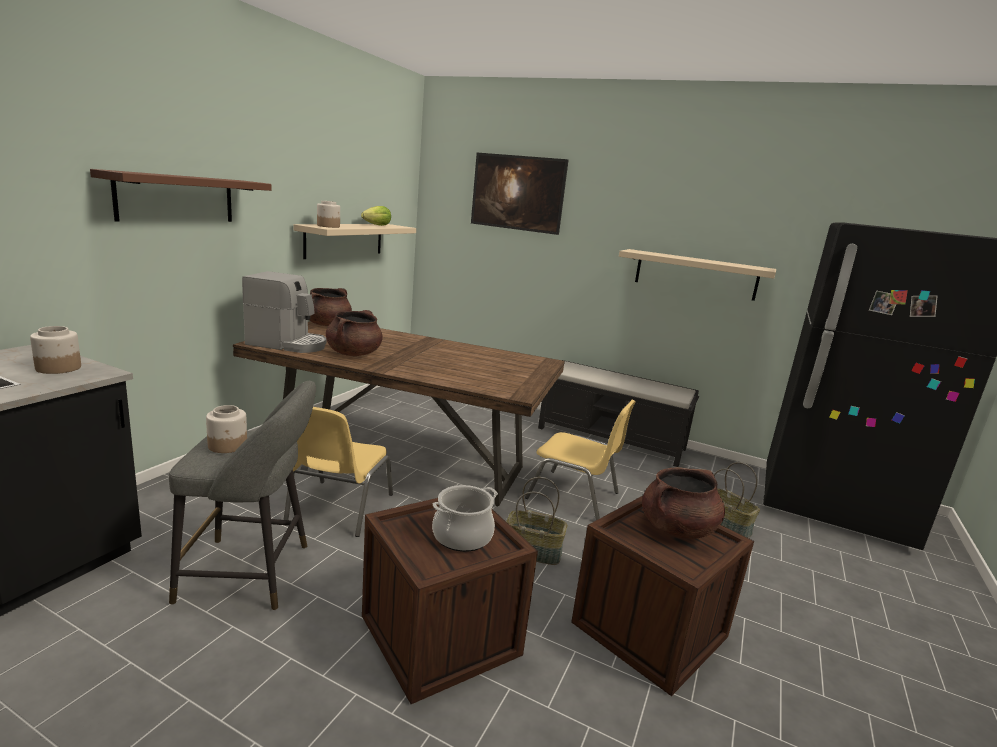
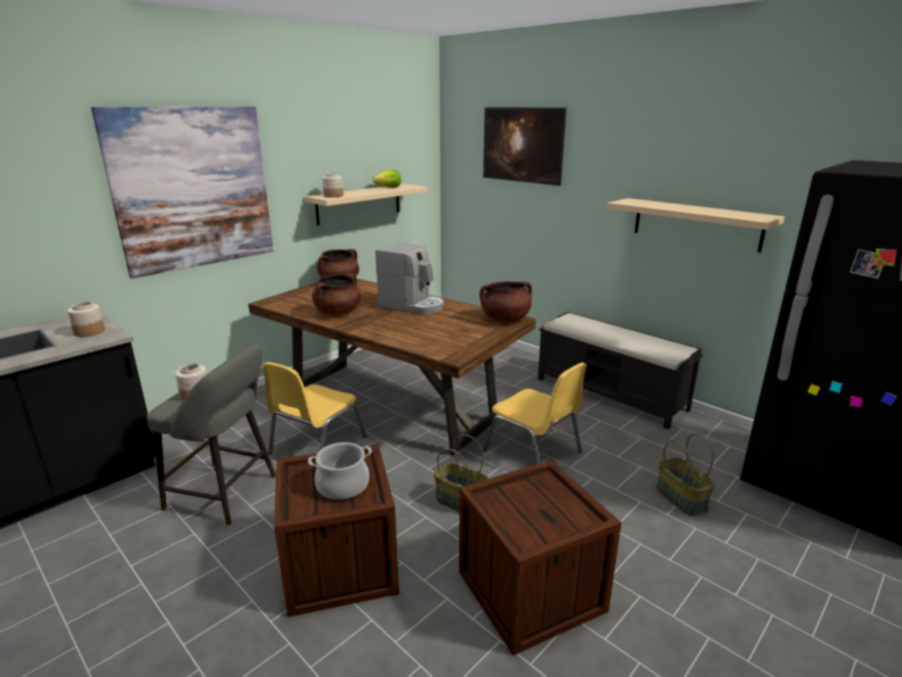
camera: 20 degrees right, 5 degrees up
(176, 198) = (193, 188): brown shelf -> picture
(288, 344) = (291, 303): coffee machine -> coffee machine (412, 305)
(677, 529) = (549, 501): brown cooking pot -> brown cooking pot (505, 319)

